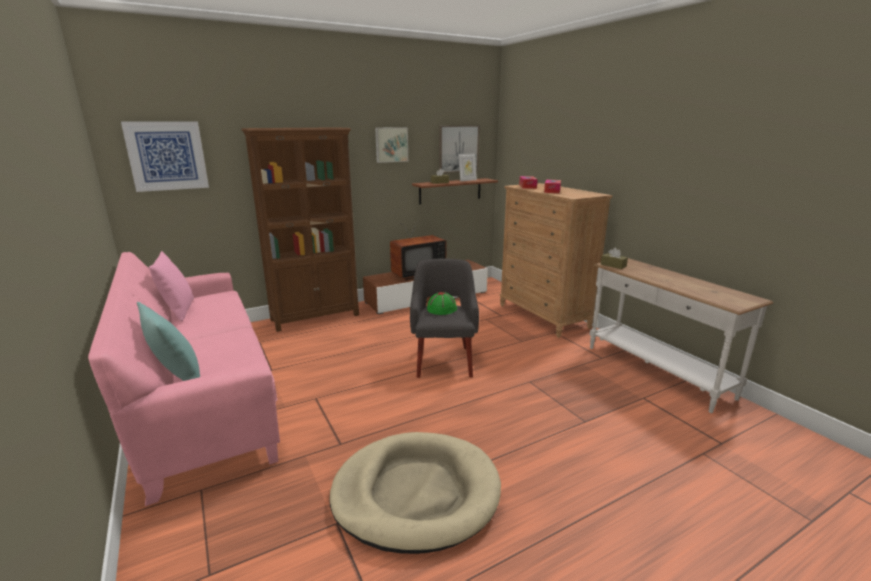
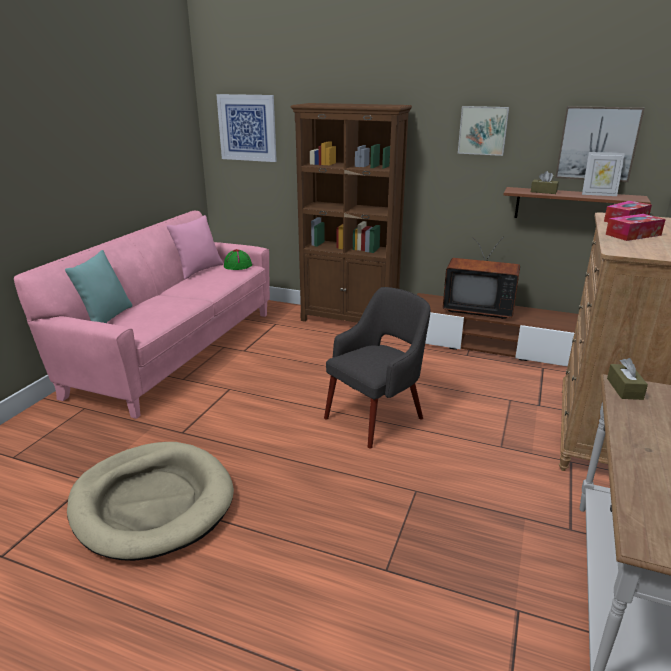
camera: 50 degrees right, 5 degrees up
(442, 309) = (378, 353): green hat -> green hat (238, 266)

